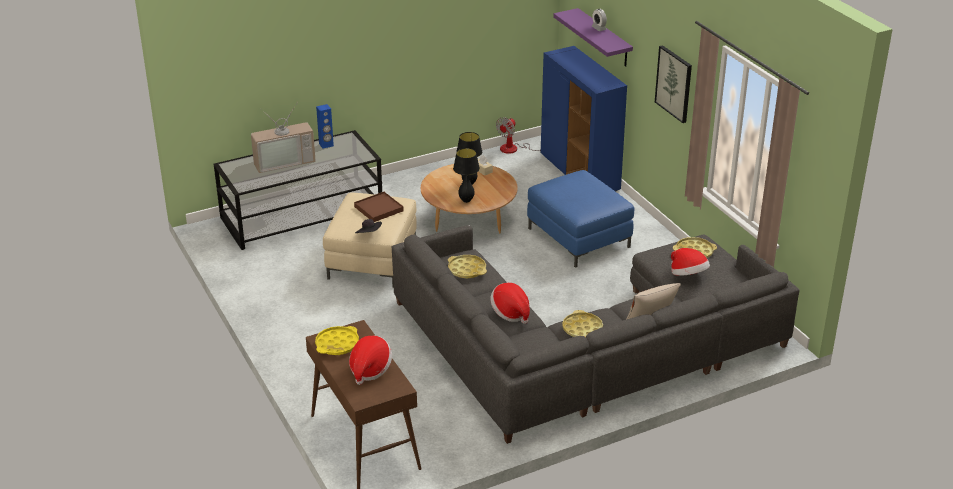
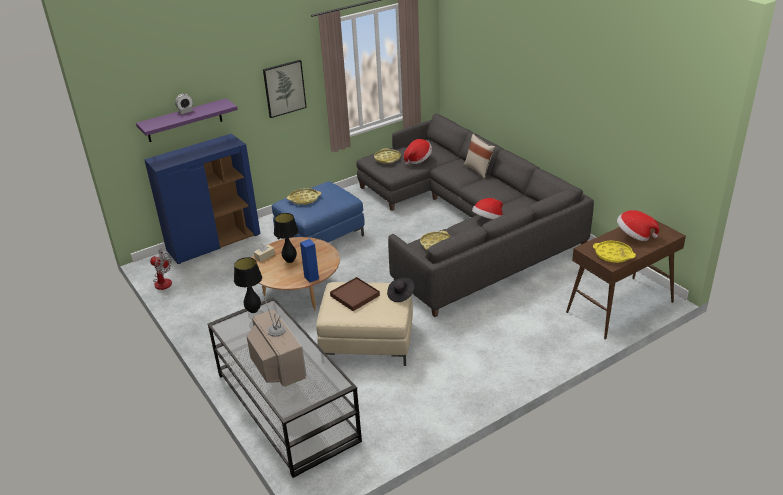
camera: 95 degrees left, 0 degrees up
(326, 145) = (240, 338): blue speaker -> blue speaker (311, 278)
(466, 200) = (320, 259): black table lamp -> black table lamp (253, 310)
(582, 329) = (496, 191): yellow tray -> yellow tray (304, 199)

